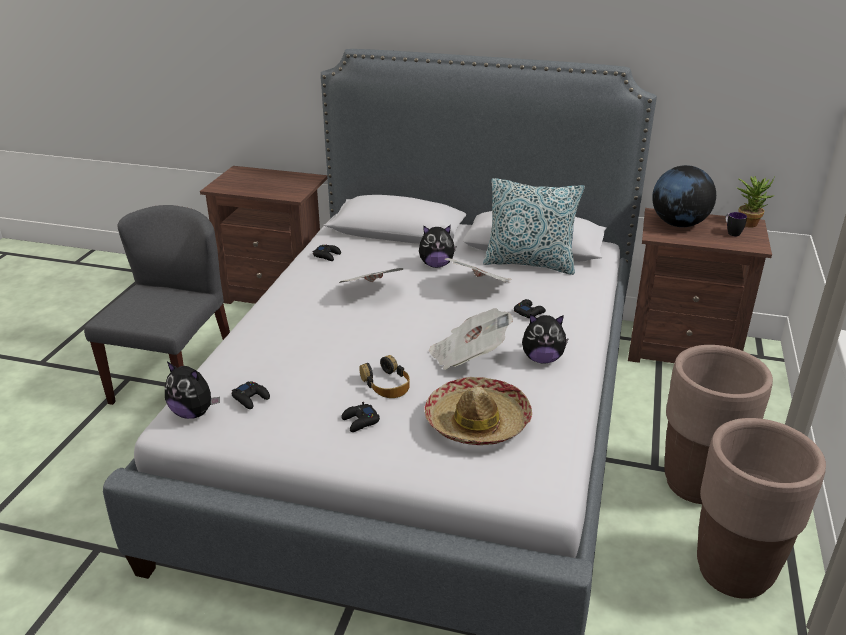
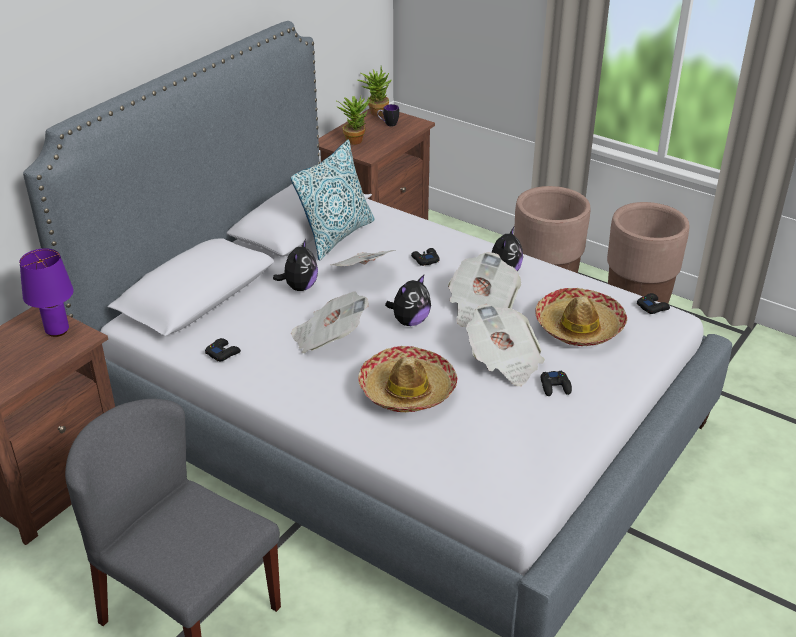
camera: 70 degrees left, 5 degrees up
(193, 413) = (501, 490): plush toy -> plush toy (410, 321)
(251, 398) = (497, 445): black game controller -> black game controller (652, 307)
(296, 187) = (56, 331): none -> purple table lamp
(313, 339) = (407, 390): none -> hat
(386, 384) = (504, 361): headphones -> newspaper
(678, 224) = (355, 139): globe -> potted plant

